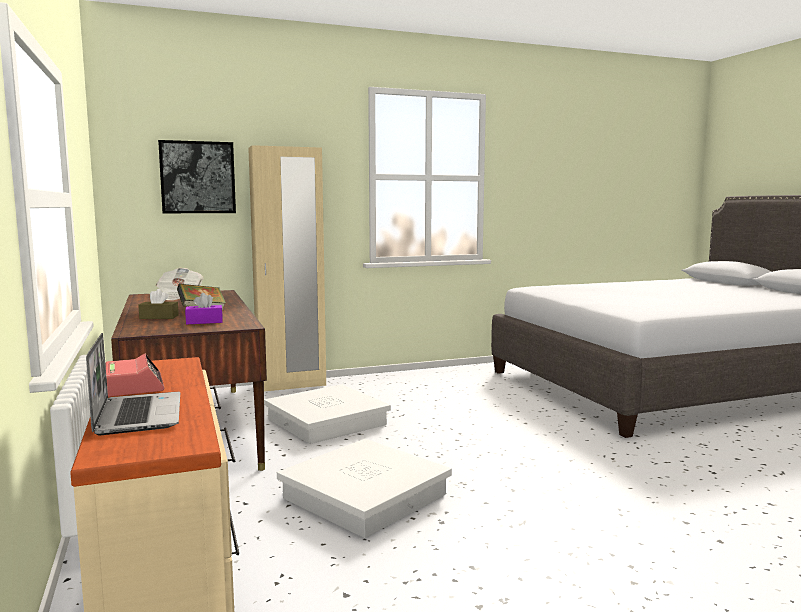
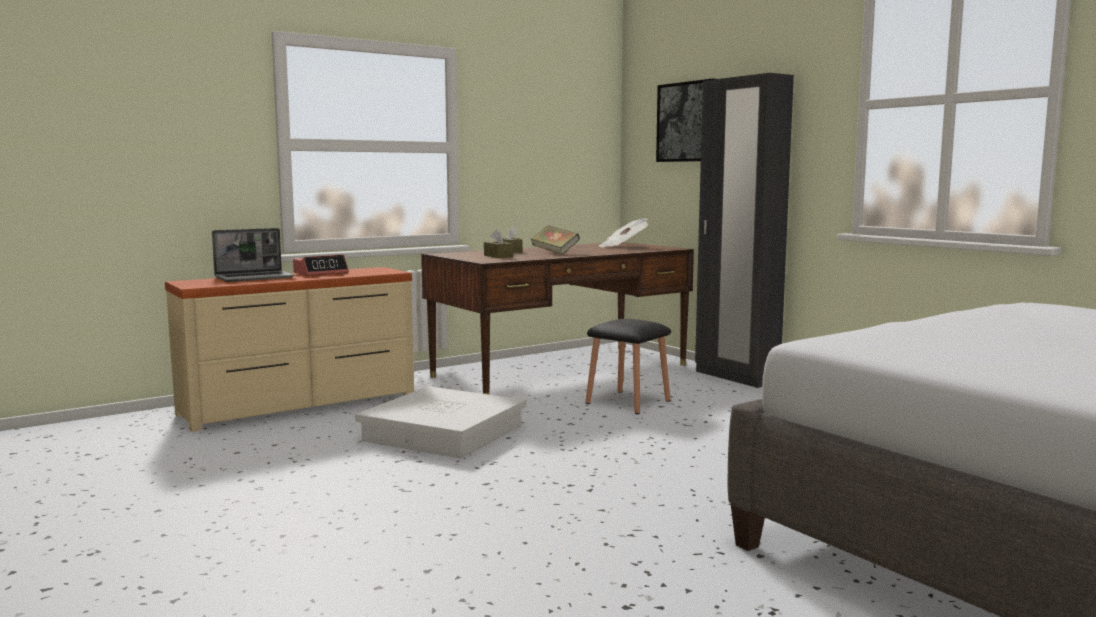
camera: 75 degrees right, 0 degrees up
(204, 322) = (498, 256): purple tissue box -> brown tissue box
(291, 385) = (736, 377): beige wardrobe -> black wardrobe
(327, 422) = (628, 402): white storage box -> black stool

